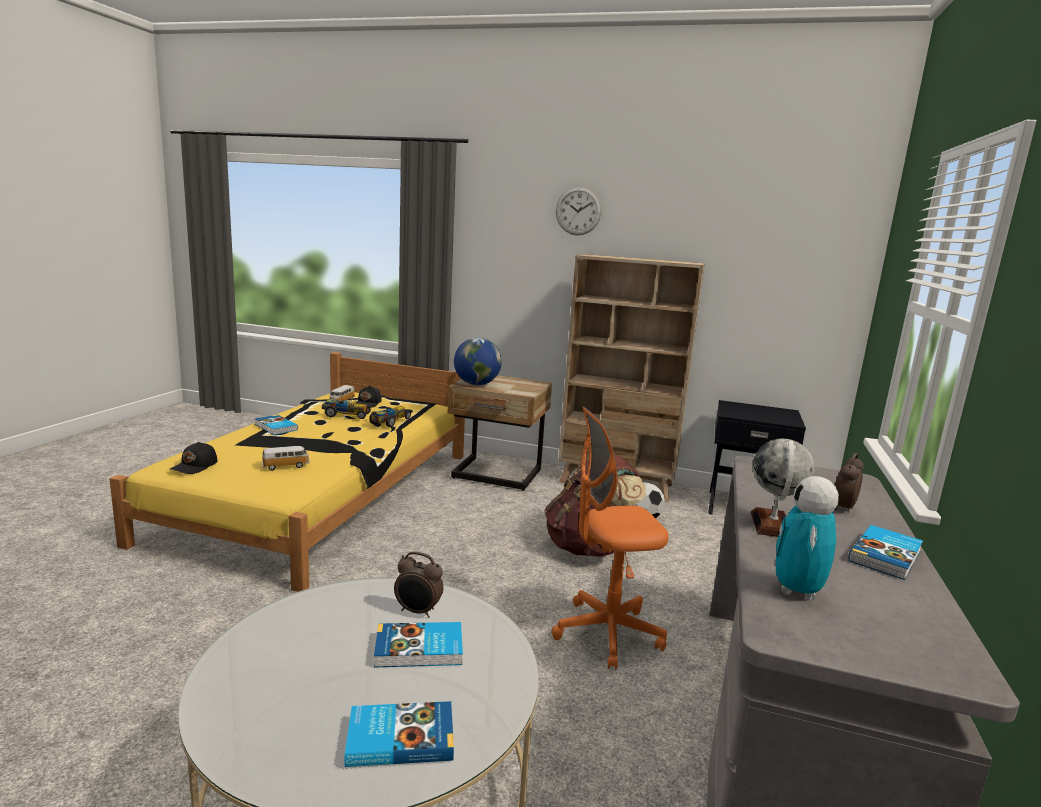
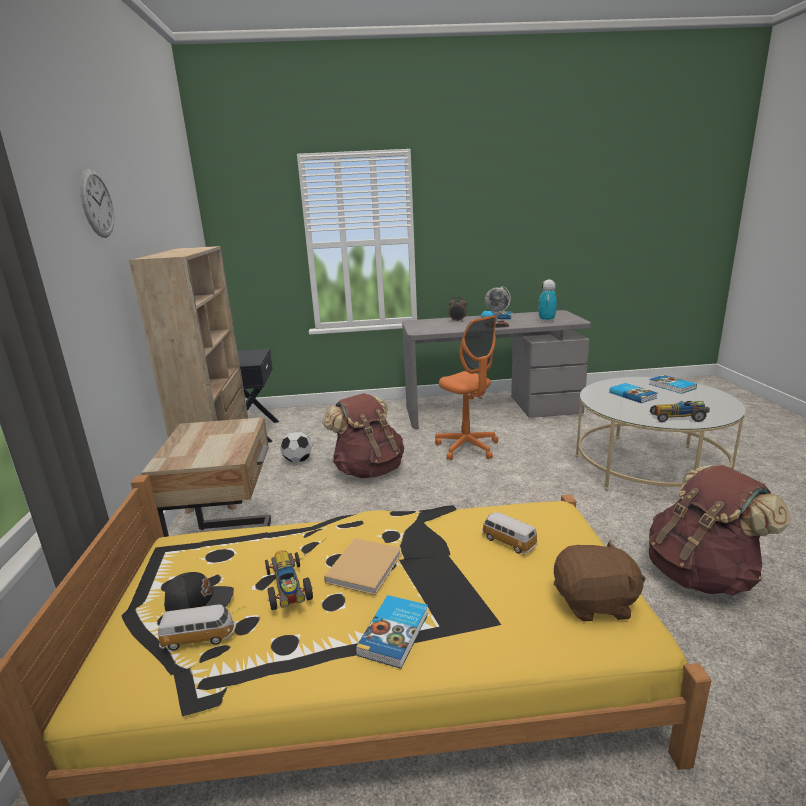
camera: 110 degrees left, 5 degrees up
(164, 658) = (701, 574): none -> brown backpack
(195, 467) = (595, 603): black cap -> brown plush toy
(334, 430) = (365, 566): none -> beige book
(389, 422) = (297, 539): toy car -> toy car (679, 417)
(418, 612) = (613, 401): alarm clock -> none
(476, 384) = (226, 451): globe -> none
(797, 591) = (546, 321): toy robot -> toy robot turned 105 degrees clockwise

